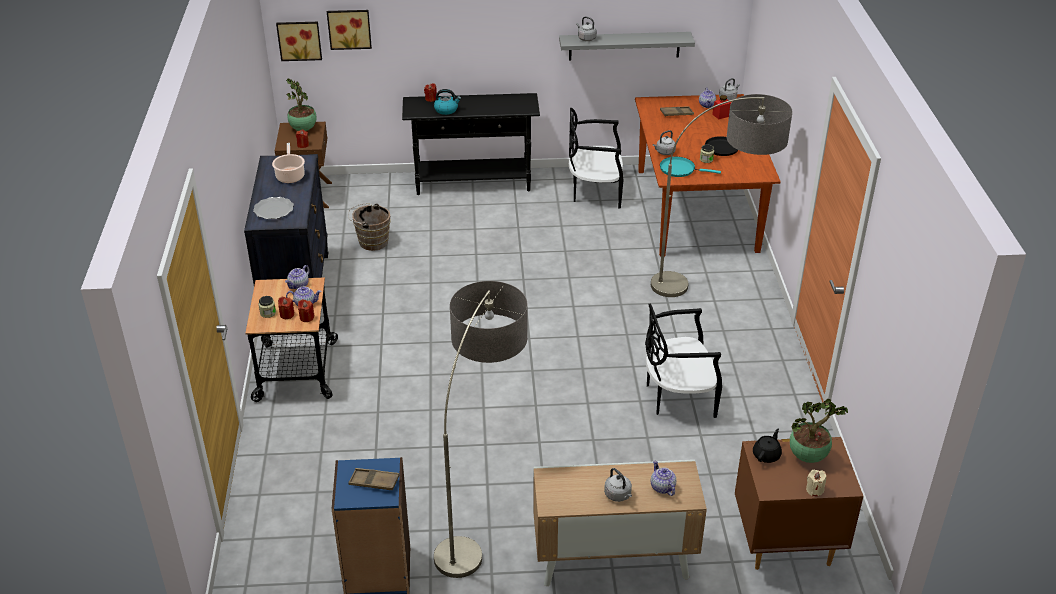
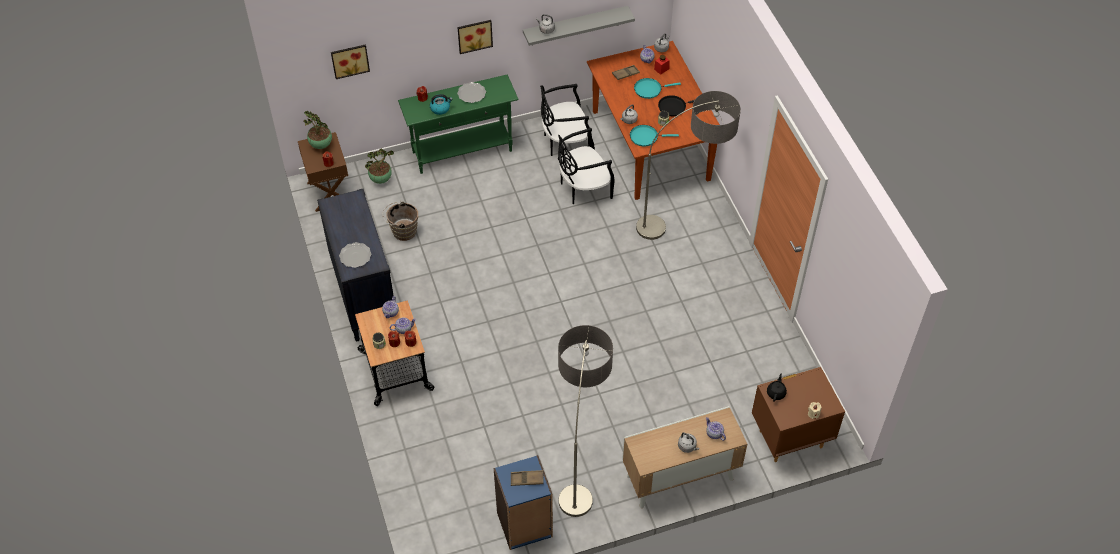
camera: 15 degrees left, 15 degrees up
(290, 175) = (352, 217): cooking pot -> none
(299, 40) = (308, 76): picture -> picture (474, 35)
(473, 183) = (462, 151): black console table -> green console table
(488, 103) = (472, 93): none -> plate
(678, 396) = (685, 331): black chair -> black chair (583, 188)
(700, 130) = (649, 89): none -> turquoise frying pan
(808, 456) = (803, 387): potted plant -> potted plant (381, 179)

